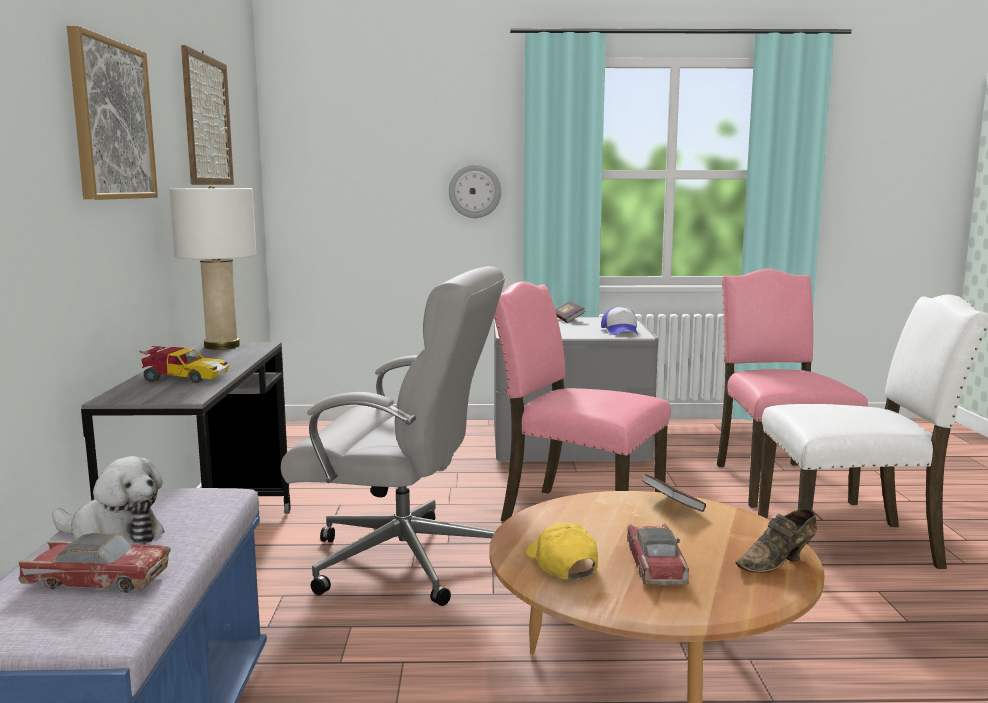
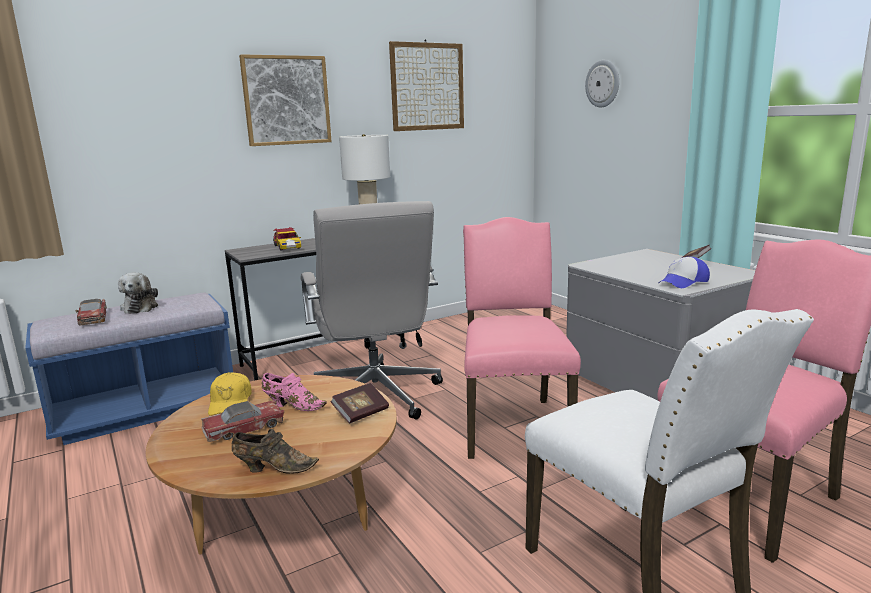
camera: 60 degrees right, 5 degrees up
(474, 191) = (661, 130): wall clock -> wall clock (603, 83)
(561, 563) = (230, 403): yellow cap -> yellow cap turned 135 degrees clockwise
(614, 532) = (293, 406): none -> pink shoe
(778, 562) = (273, 468): brown shoe -> brown shoe turned 150 degrees clockwise

